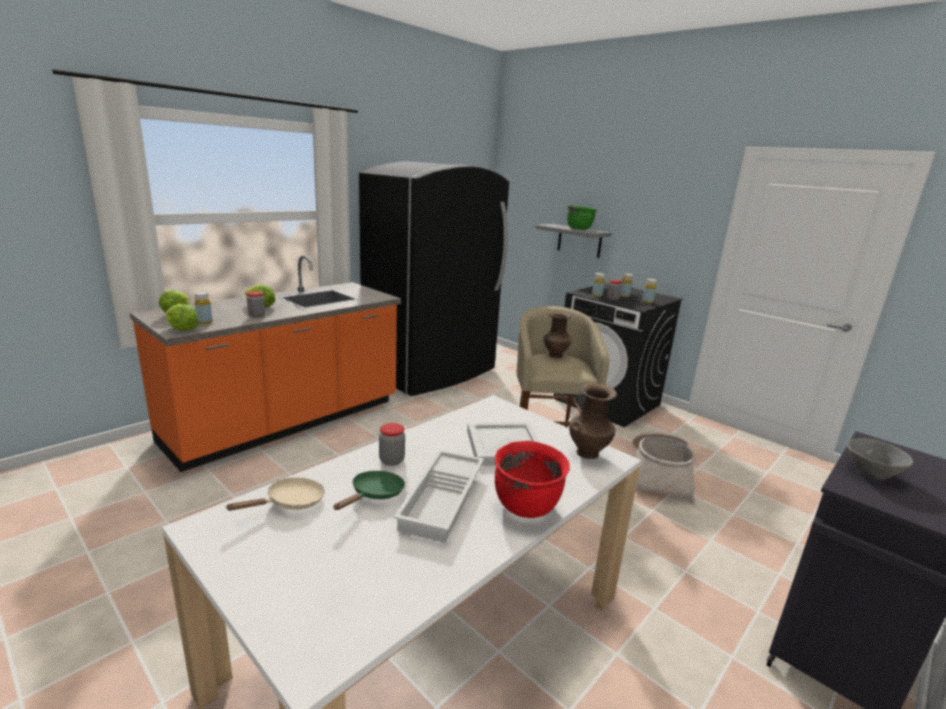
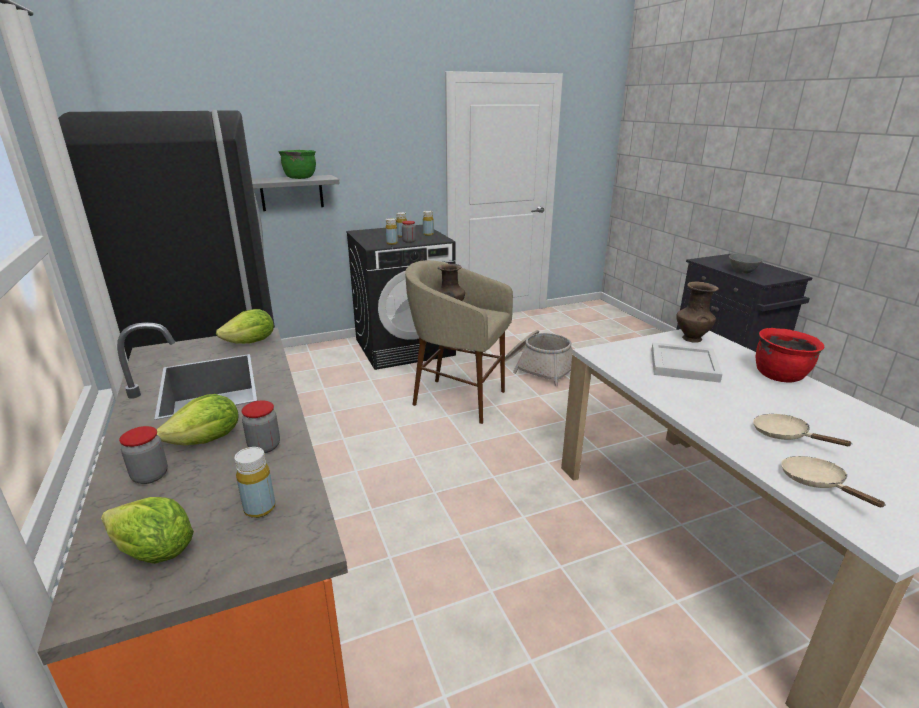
camera: 65 degrees left, 5 degrees up
(182, 330) = (298, 537): lettuce -> lettuce (251, 342)
(374, 495) = (785, 435): green frying pan -> beige frying pan
(391, 460) = (718, 419): jar -> jar (150, 476)
(443, 500) = (782, 405): white tray -> none

